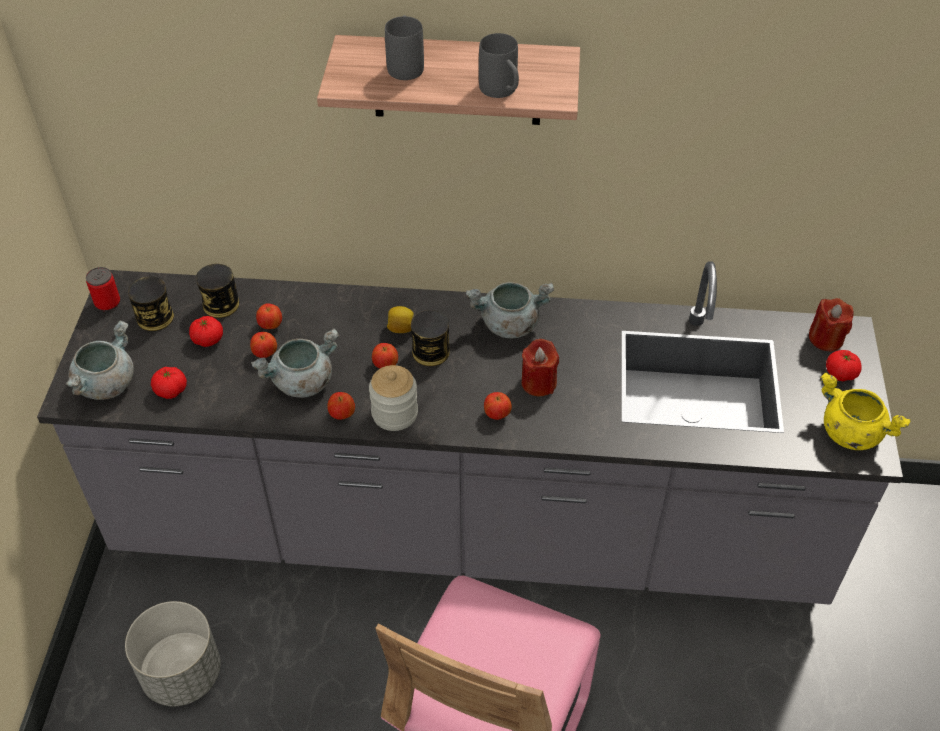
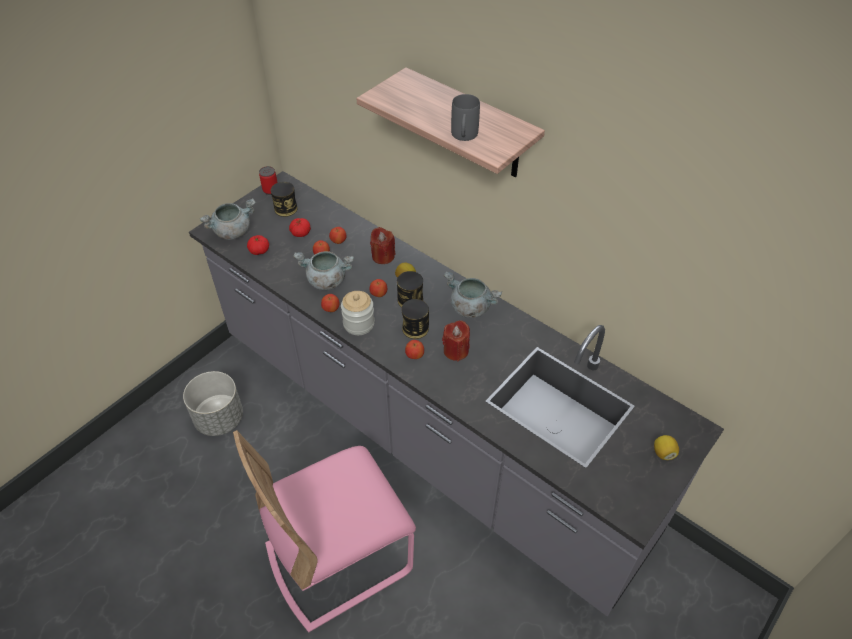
camera: 35 degrees right, 0 degrees up
(221, 304) = (324, 218): can -> can (415, 328)
(405, 64) = (425, 98): grey mug -> none
(826, 338) = (674, 425): red candle -> red candle (383, 256)
(840, 373) = (663, 453): tomato -> lemon
(850, 433) = (633, 495): yellow cooking pot -> none

